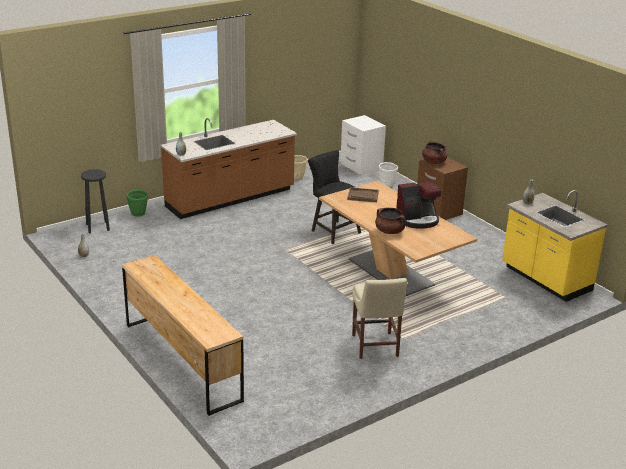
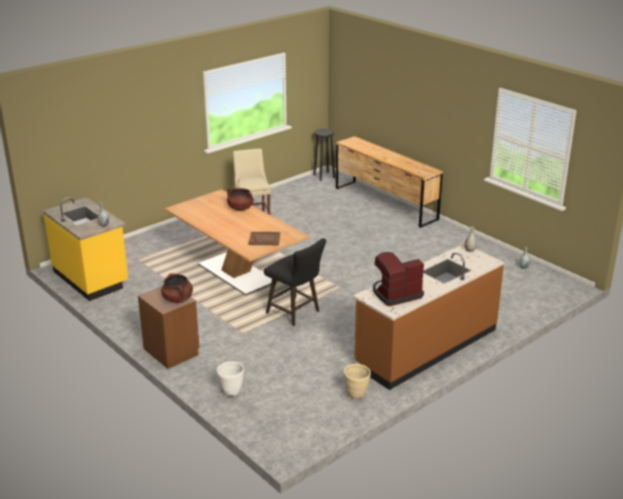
camera: 175 degrees right, 0 degrees up
(98, 227) = (541, 297): black stool -> black stool (323, 176)
(138, 214) = (514, 316): green planter -> none
(361, 167) = (268, 427): white nightstand -> none
(417, 220) = (213, 220): coffee machine -> coffee machine (396, 294)

